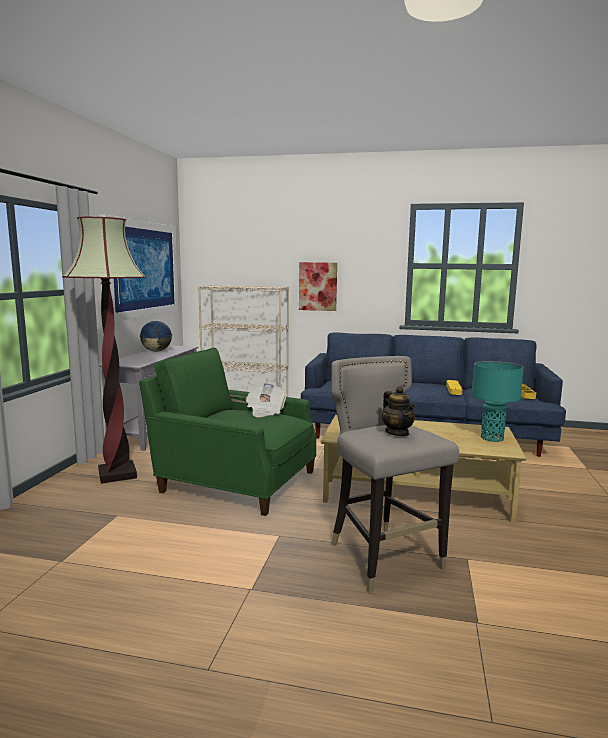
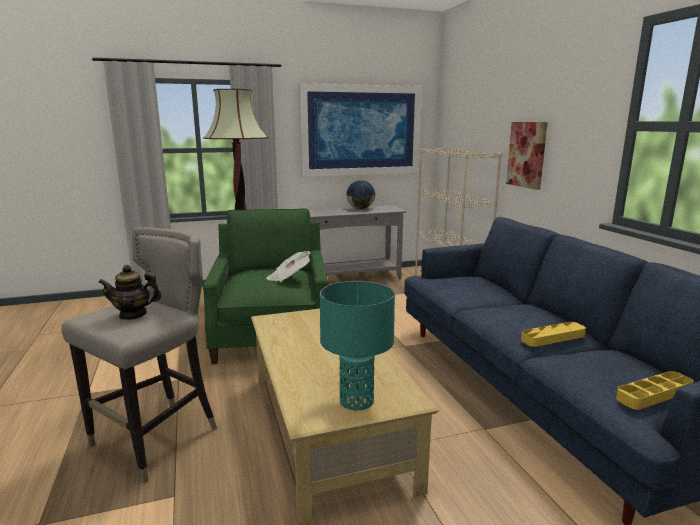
camera: 60 degrees right, 5 degrees up
(397, 433) = (133, 314): teapot -> teapot turned 45 degrees clockwise

